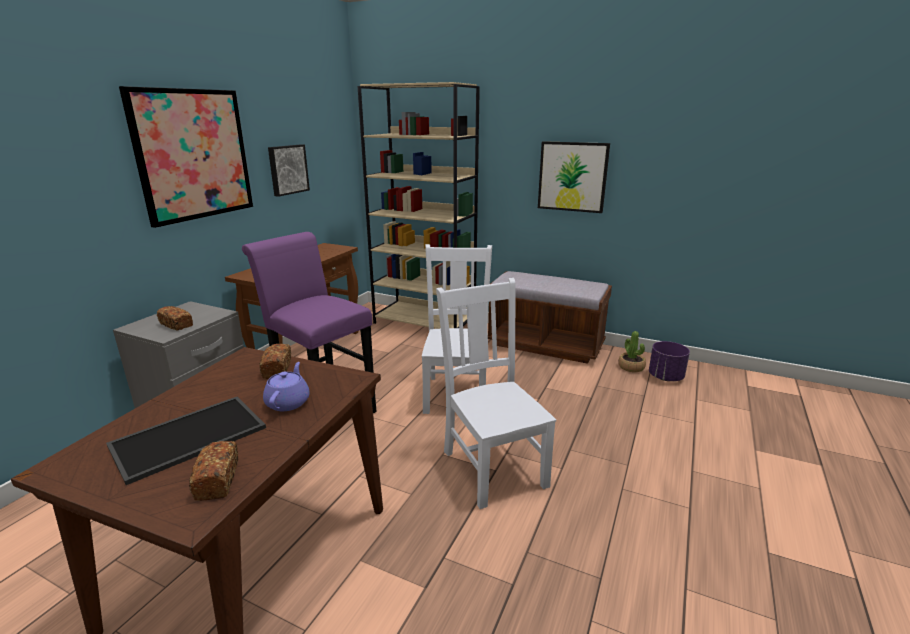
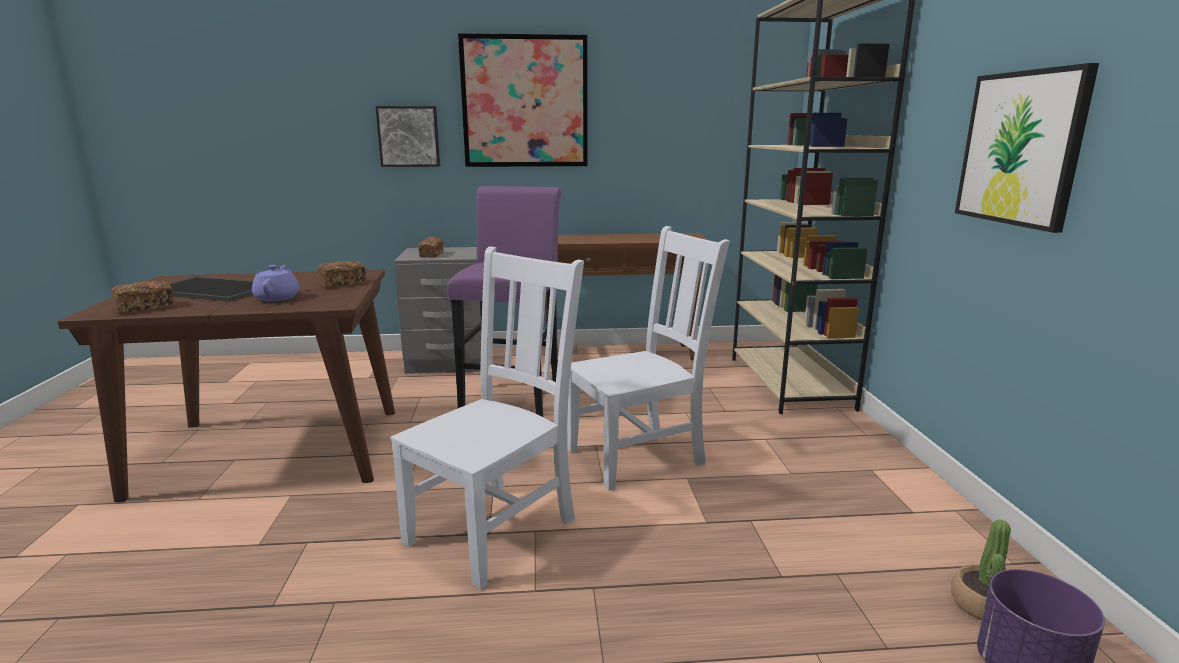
camera: 60 degrees right, 5 degrees down
(287, 169) = (654, 131): picture -> picture (409, 136)
(288, 402) = (277, 297): purple teapot -> purple teapot turned 75 degrees counterclockwise
(545, 345) = (895, 485): brown bench -> none

